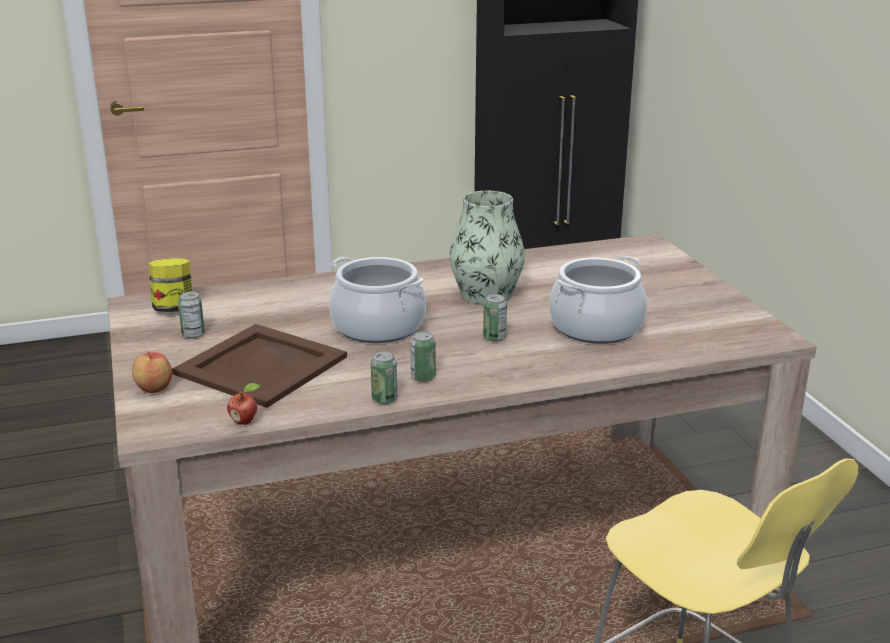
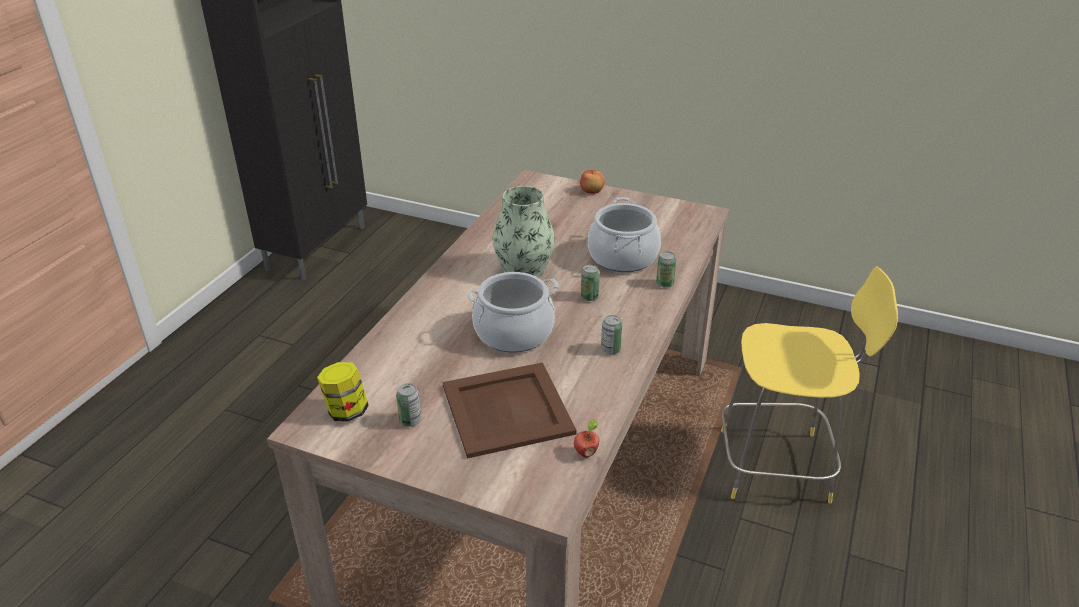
camera: 50 degrees left, 10 degrees up
(153, 388) = (479, 477): apple -> apple (592, 191)
(384, 399) = (622, 379): can -> can (664, 283)

